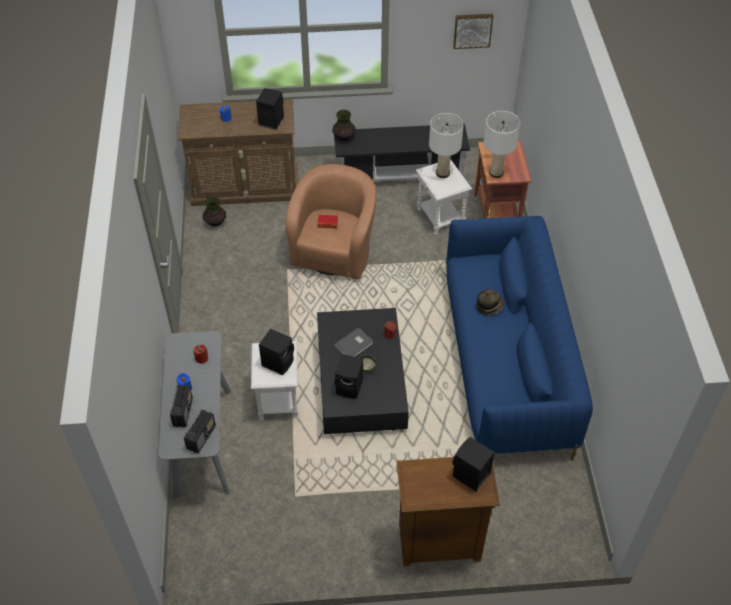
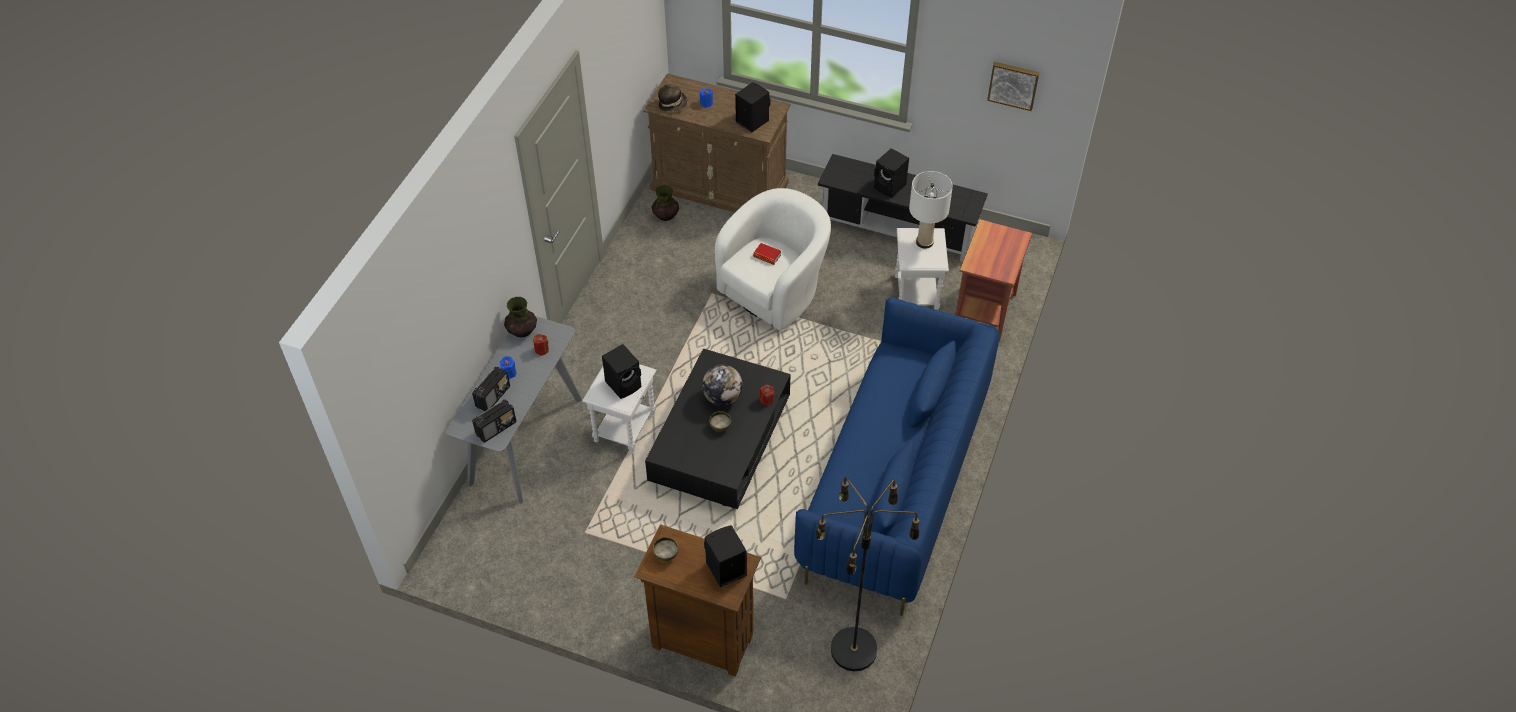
camera: 25 degrees right, 0 degrees up
(335, 251) = (775, 291): brown armchair -> white armchair
(344, 137) = (839, 165): vase -> vase (522, 331)
(350, 387) = (691, 440): black speaker -> black speaker (890, 187)
(354, 345) = (722, 397): grey book -> globe
(416, 482) = (665, 553): none -> bowl
(489, 306) = (887, 409): hat -> hat (673, 105)
(496, 173) = (978, 261): white table lamp -> none
(553, 500) = (853, 649): none -> floor lamp

